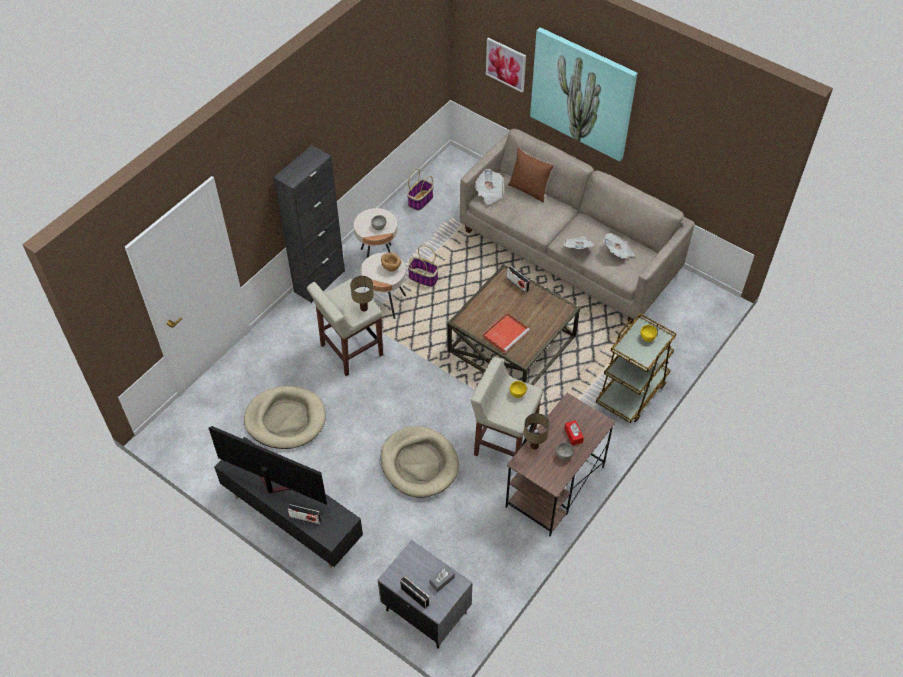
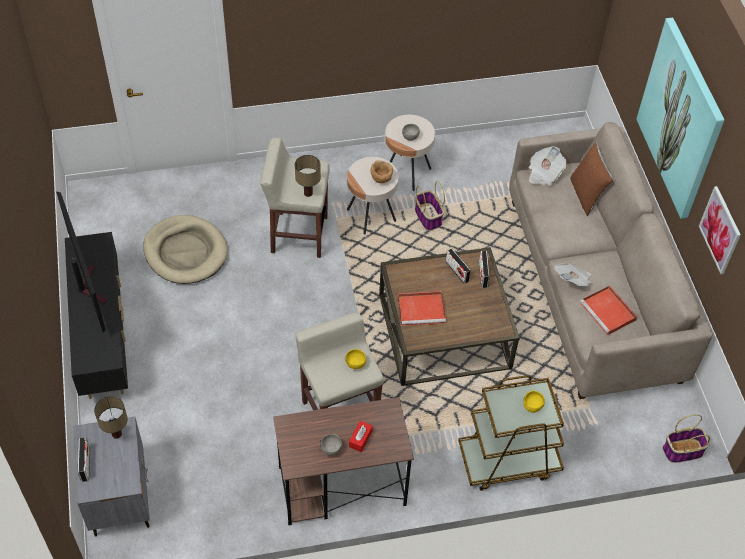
camera: 40 degrees right, 0 degrees up
(305, 518) = (82, 333): radio -> radio (457, 271)
(319, 281) = (336, 158): black cabinet -> none
(419, 463) = (249, 372): beige dog bed -> none
(420, 201) = (500, 148): basket -> basket (682, 451)
(442, 580) = (119, 470): grey tissue box -> none
(506, 64) = (640, 47): picture -> picture (720, 230)
(533, 445) = (314, 419): table lamp -> table lamp (116, 433)
(618, 252) = (609, 312): newspaper -> red tray

